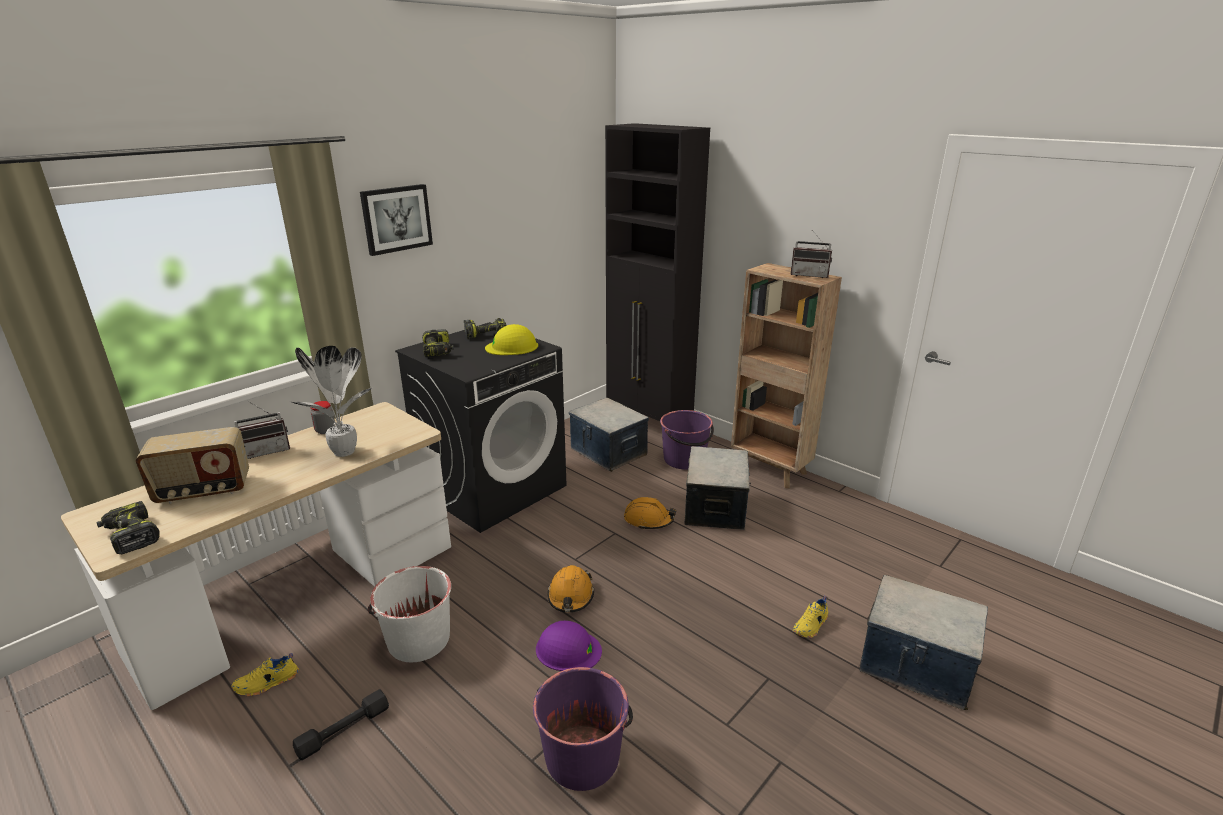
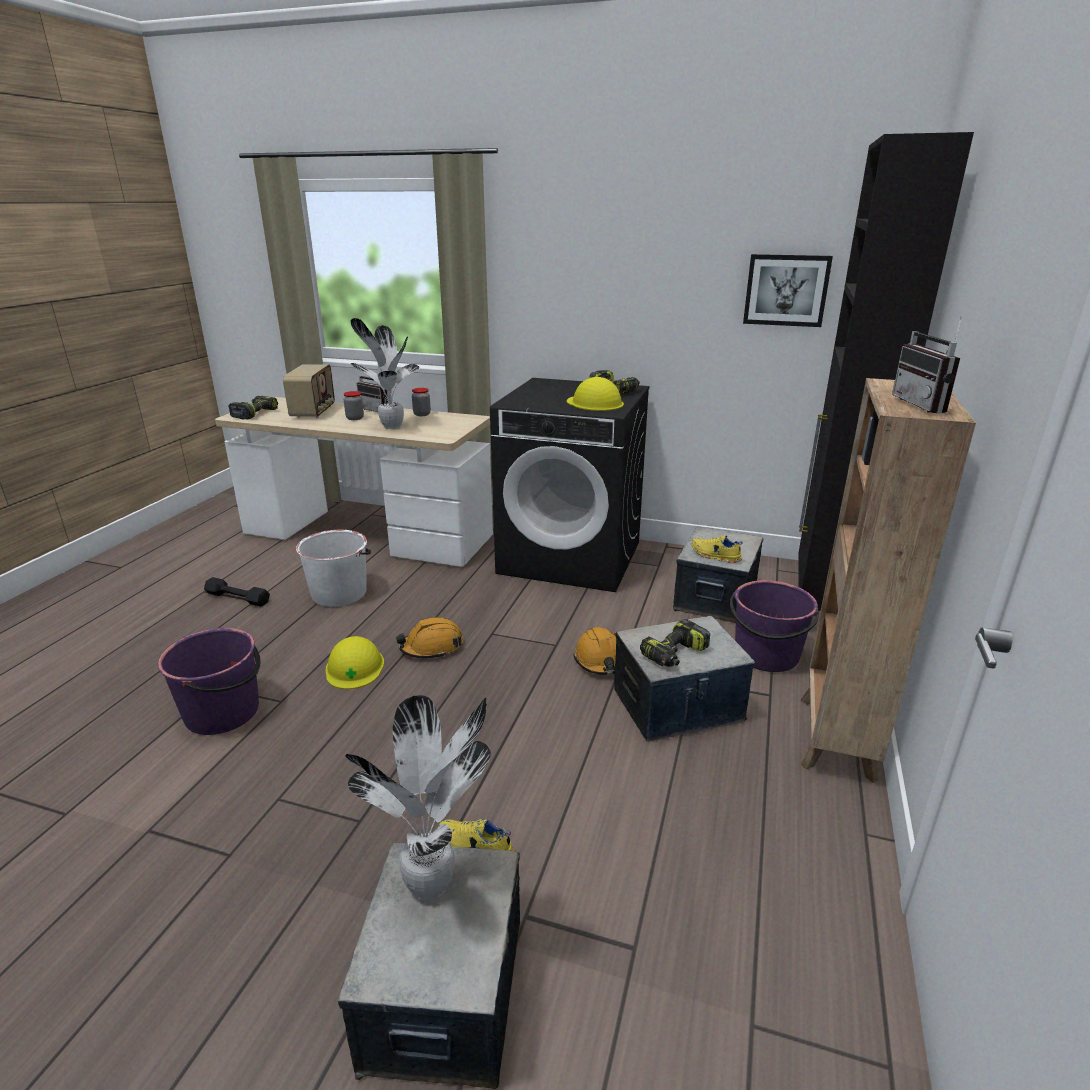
camera: 65 degrees right, 0 degrees up
(203, 491) = (314, 412): radio -> radio turned 135 degrees counterclockwise
(267, 683) = (275, 557): yellow shoe -> yellow shoe (715, 556)
(277, 468) = (355, 418): none -> jar
(396, 219) = (556, 243): picture -> picture (786, 290)
(438, 351) = (548, 386): power drill -> power drill (675, 654)
(568, 649) = (355, 667): purple hard hat -> yellow hard hat
(907, 609) = (434, 886): none -> potted plant

